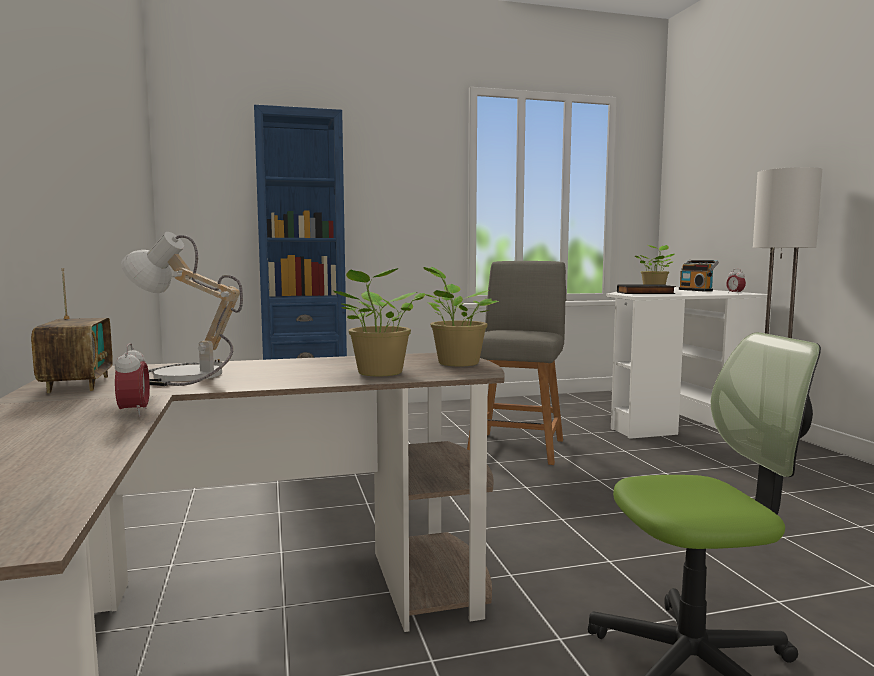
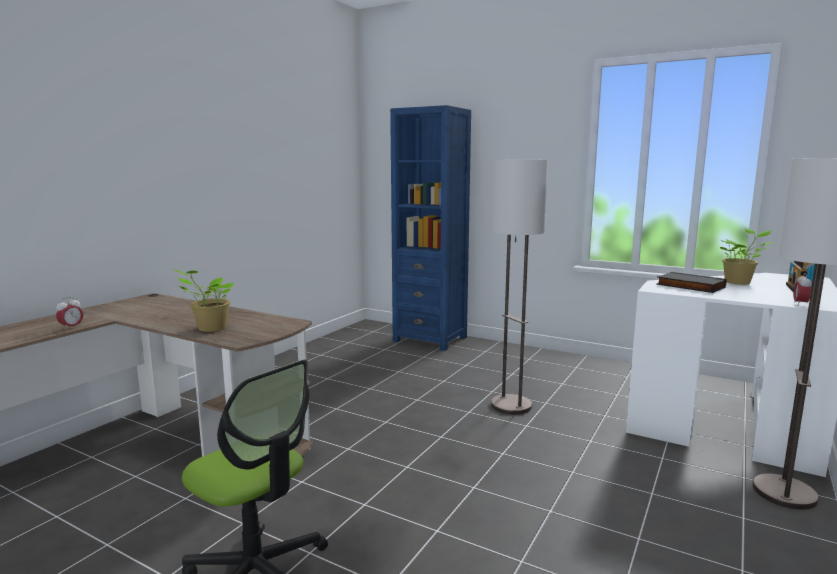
camera: 45 degrees right, 5 degrees up
(77, 384) = (119, 306): radio -> none
(180, 375) = (157, 309): table lamp -> none
(456, 363) = (268, 330): potted plant -> none
(517, 447) = (511, 405): grey chair -> floor lamp

